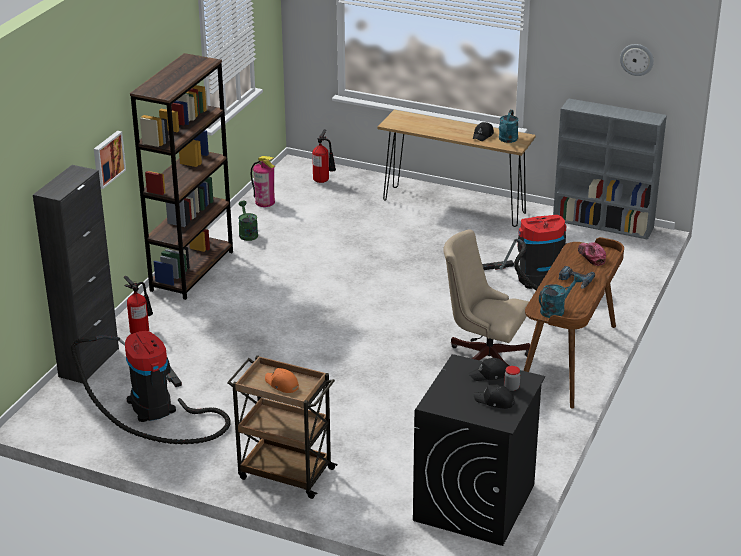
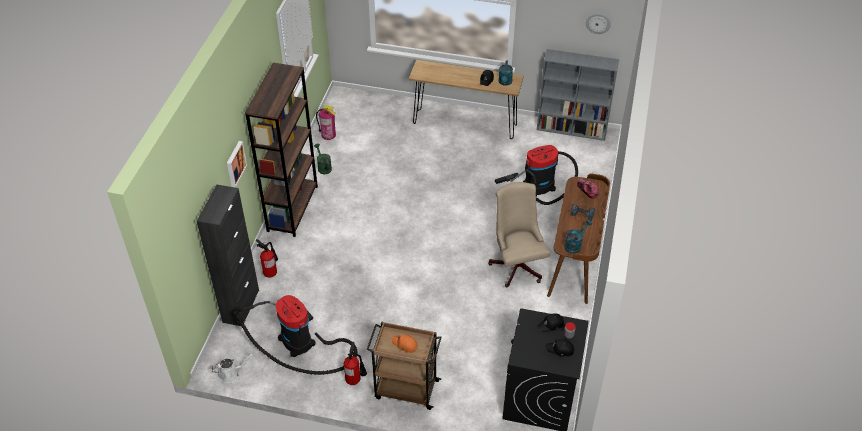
camera: 10 degrees left, 15 degrees up
(51, 431) = (231, 374): none -> white watering can
(323, 180) = (366, 109): fire extinguisher -> fire extinguisher (355, 379)
(483, 356) = (517, 264): beige office chair -> beige office chair turned 60 degrees clockwise

